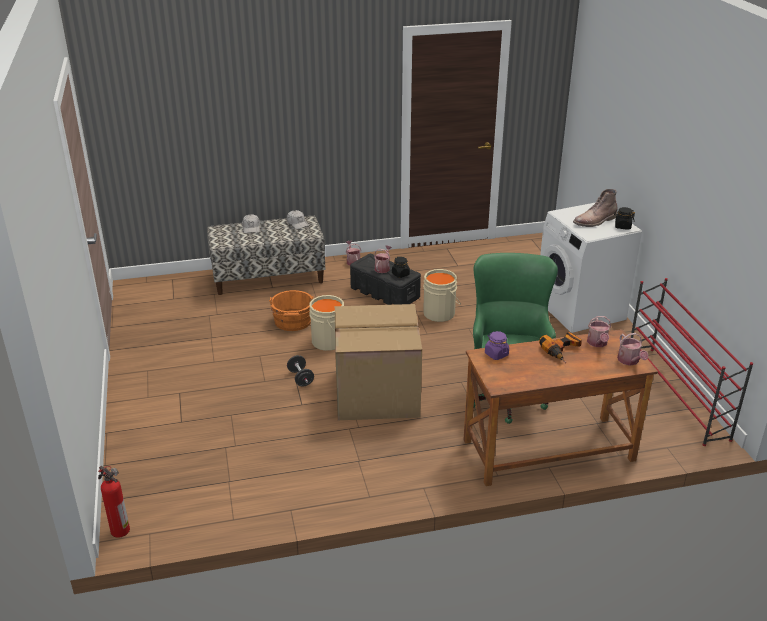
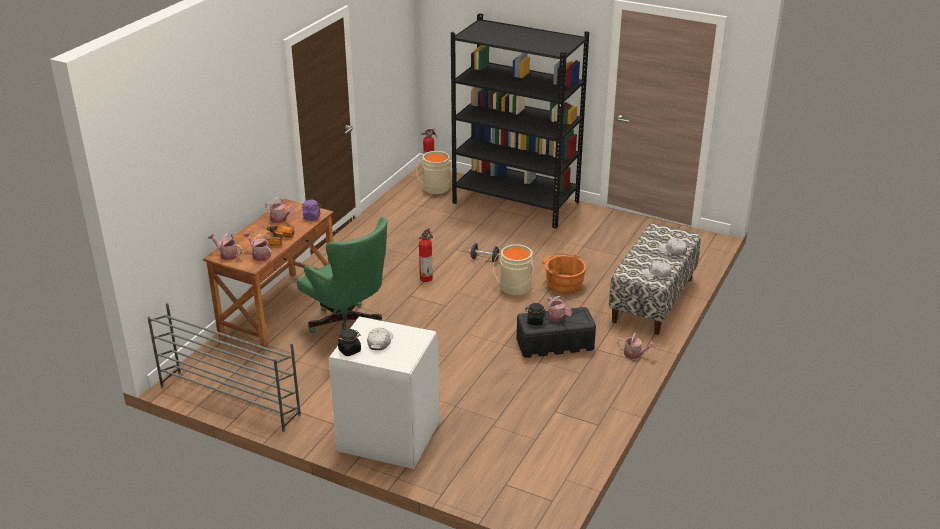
camera: 130 degrees right, 0 degrees up
(152, 415) = (515, 202): none -> black bookcase
(375, 394) = (426, 278): cardboard box -> fire extinguisher
(440, 313) = (486, 355): beige bucket -> beige bucket (436, 189)
(530, 370) = (280, 220): none -> watering can
(595, 221) = (380, 342): brown boot -> white cap
(676, 394) = (229, 400): red shoe rack -> grey shoe rack

